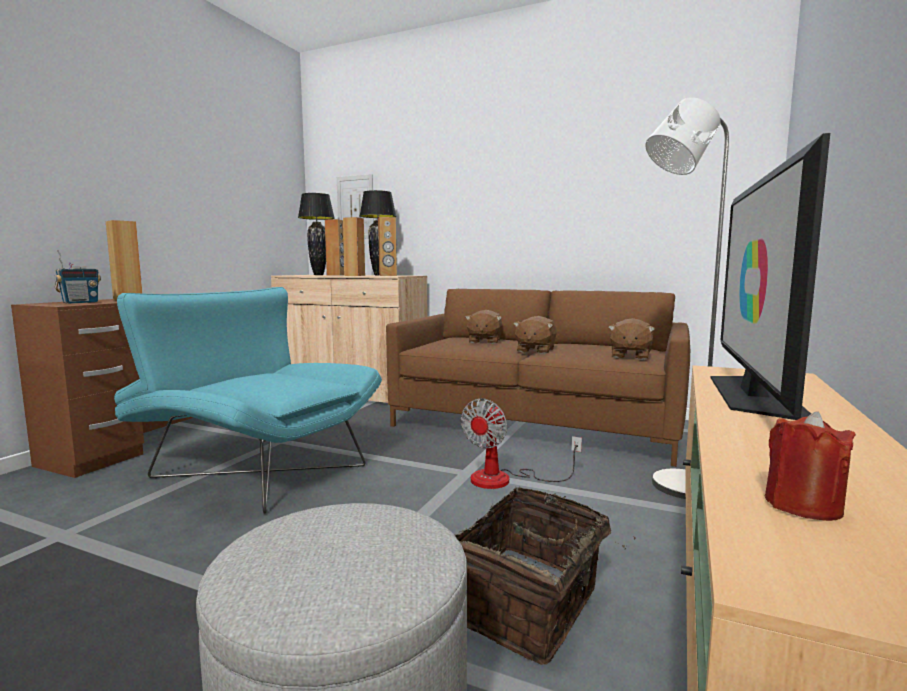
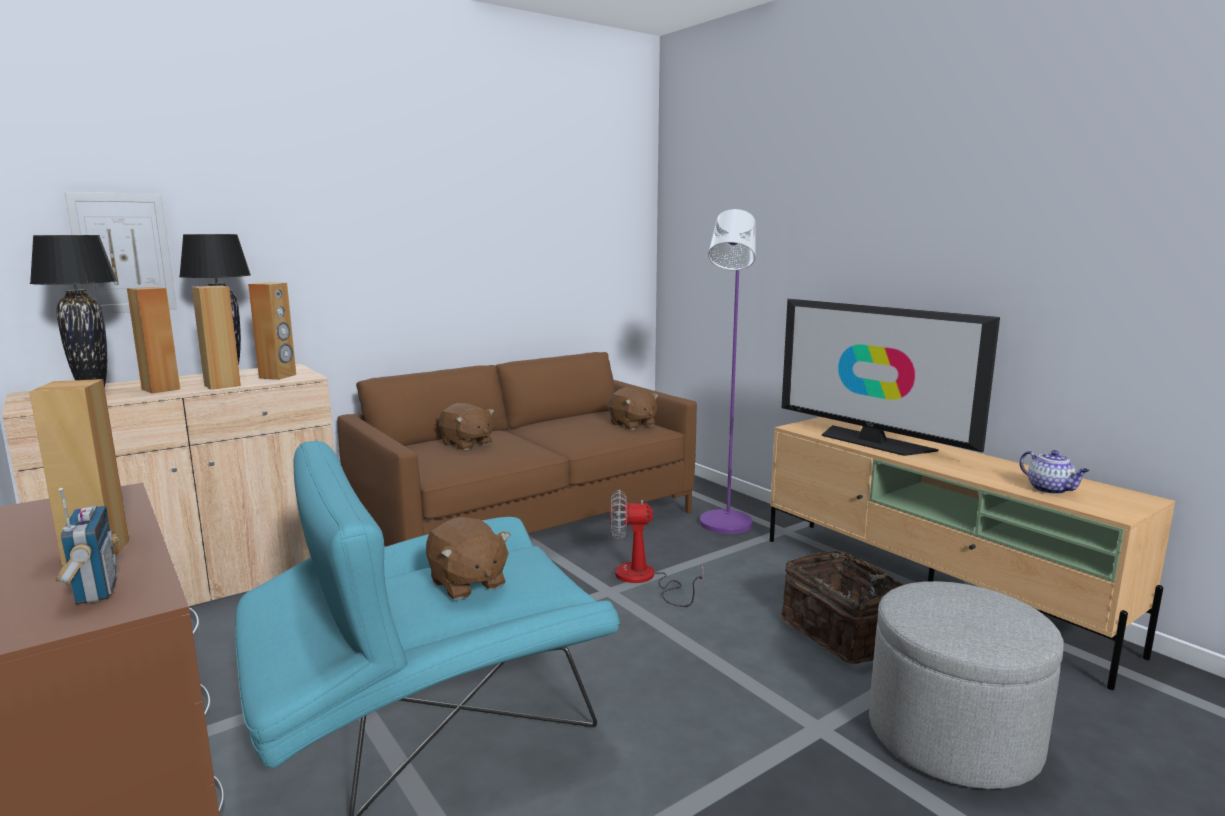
camera: 60 degrees left, 5 degrees up
(505, 479) = (644, 579): fan -> fan turned 120 degrees clockwise
(535, 351) = (547, 441): brown plush toy -> brown plush toy (467, 583)
(674, 487) = (724, 527): grey floor lamp -> purple floor lamp
(803, 505) = (1050, 490): red candle -> teapot

